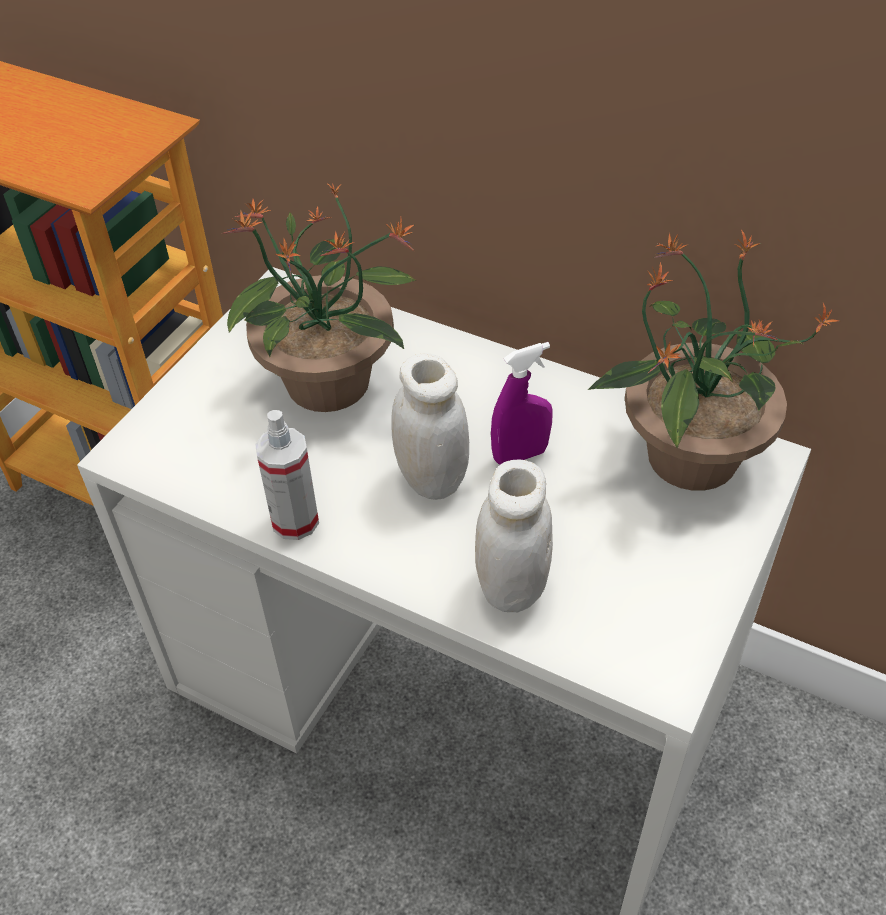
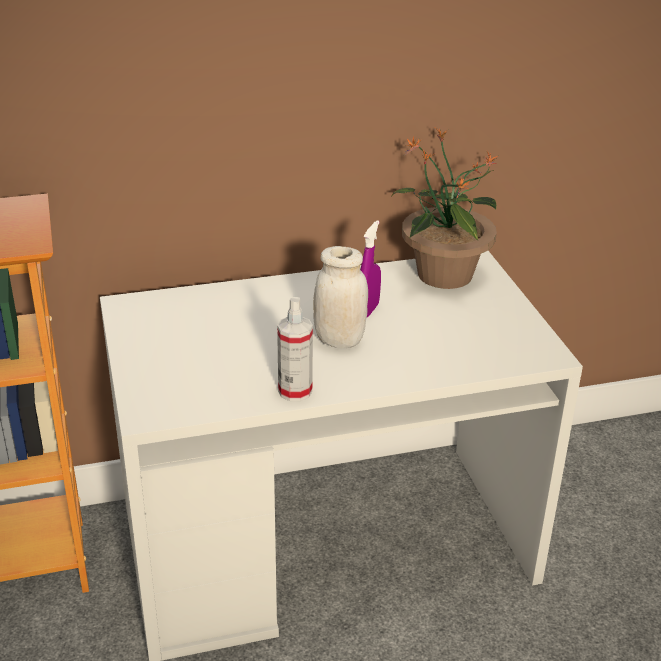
camera: 45 degrees left, 15 degrees down
(330, 384) = (222, 329): potted plant -> none
(512, 587) = (439, 359): white jar -> none

